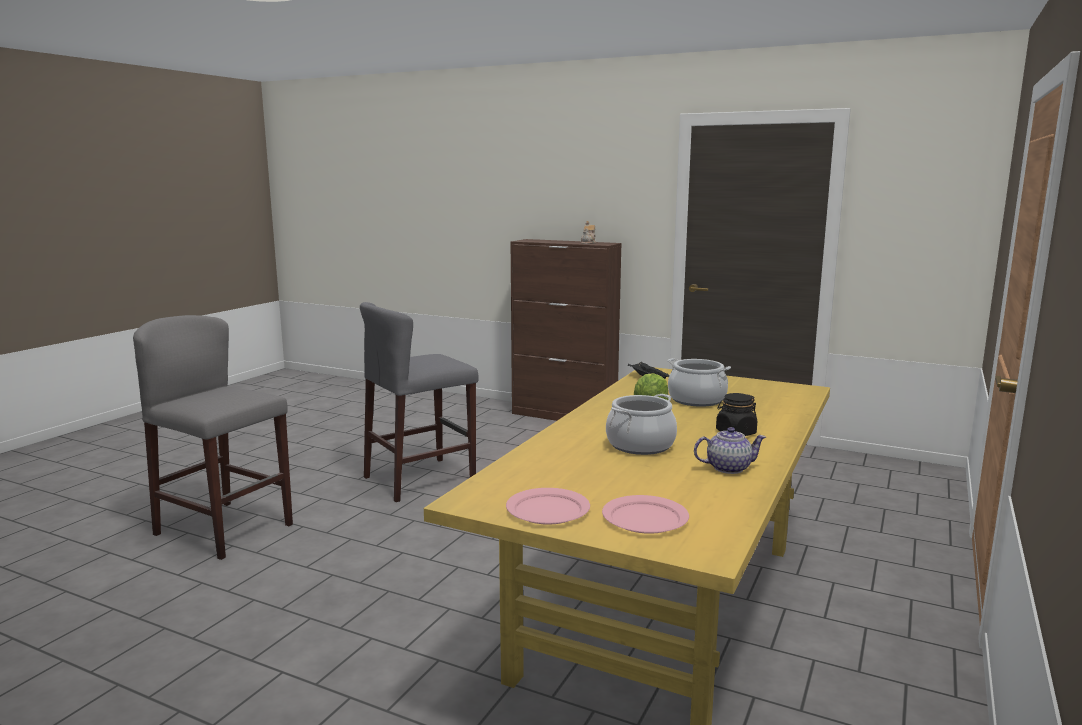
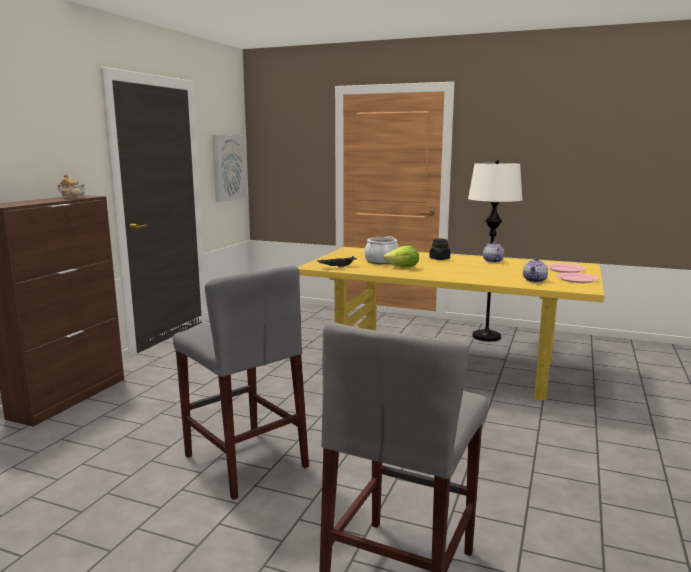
camera: 95 degrees left, 0 degrees up
(545, 475) = (535, 280): none -> teapot
(640, 445) = (473, 269): cooking pot -> none
(864, 688) = (486, 336): none -> white floor lamp
(927, 237) = (228, 168): none -> picture

